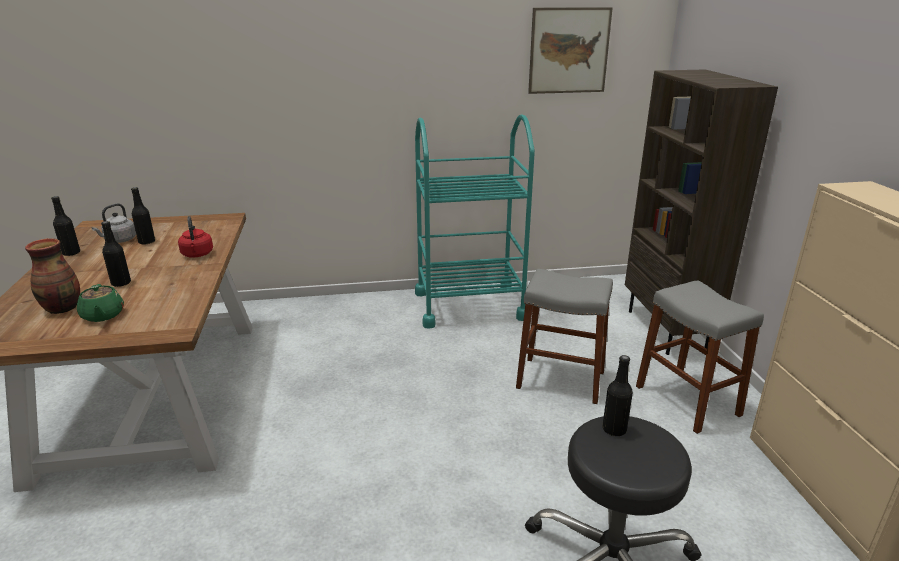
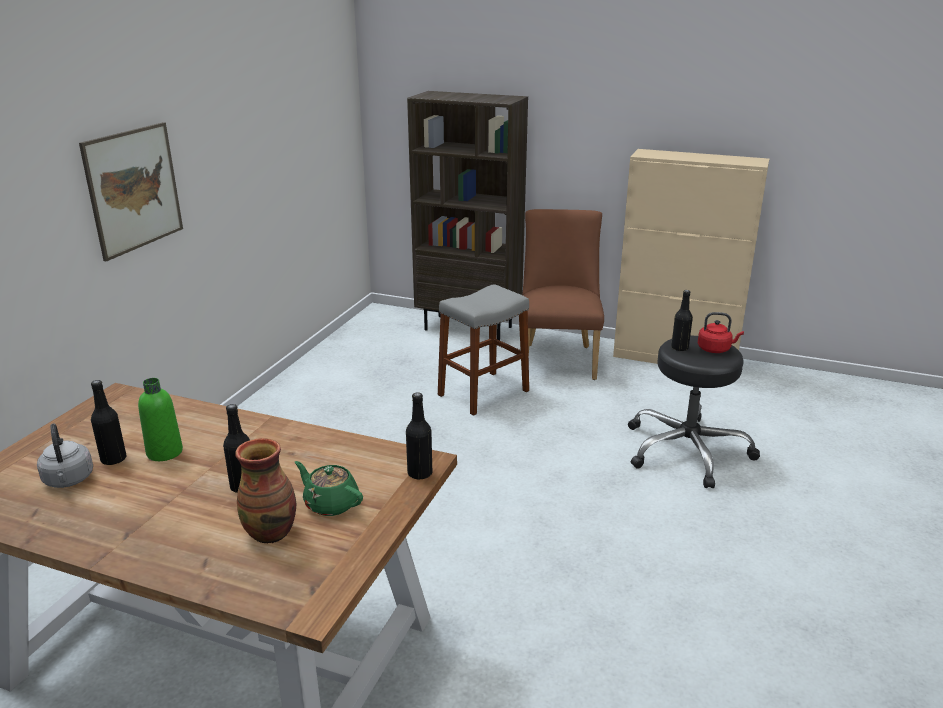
camera: 60 degrees left, 0 degrees up
(71, 253) = (57, 523): black bottle -> black bottle (420, 473)
(103, 315) = (330, 504): green teapot -> green teapot turned 150 degrees counterclockwise
(159, 250) = (164, 452): none -> green bottle
(197, 255) = (222, 428): red kettle -> red kettle (715, 349)
(469, 305) = (314, 391): turquoise cart -> none
(569, 51) = (304, 90): picture -> picture (134, 189)
(687, 400) = (558, 358): grey stool -> brown chair

